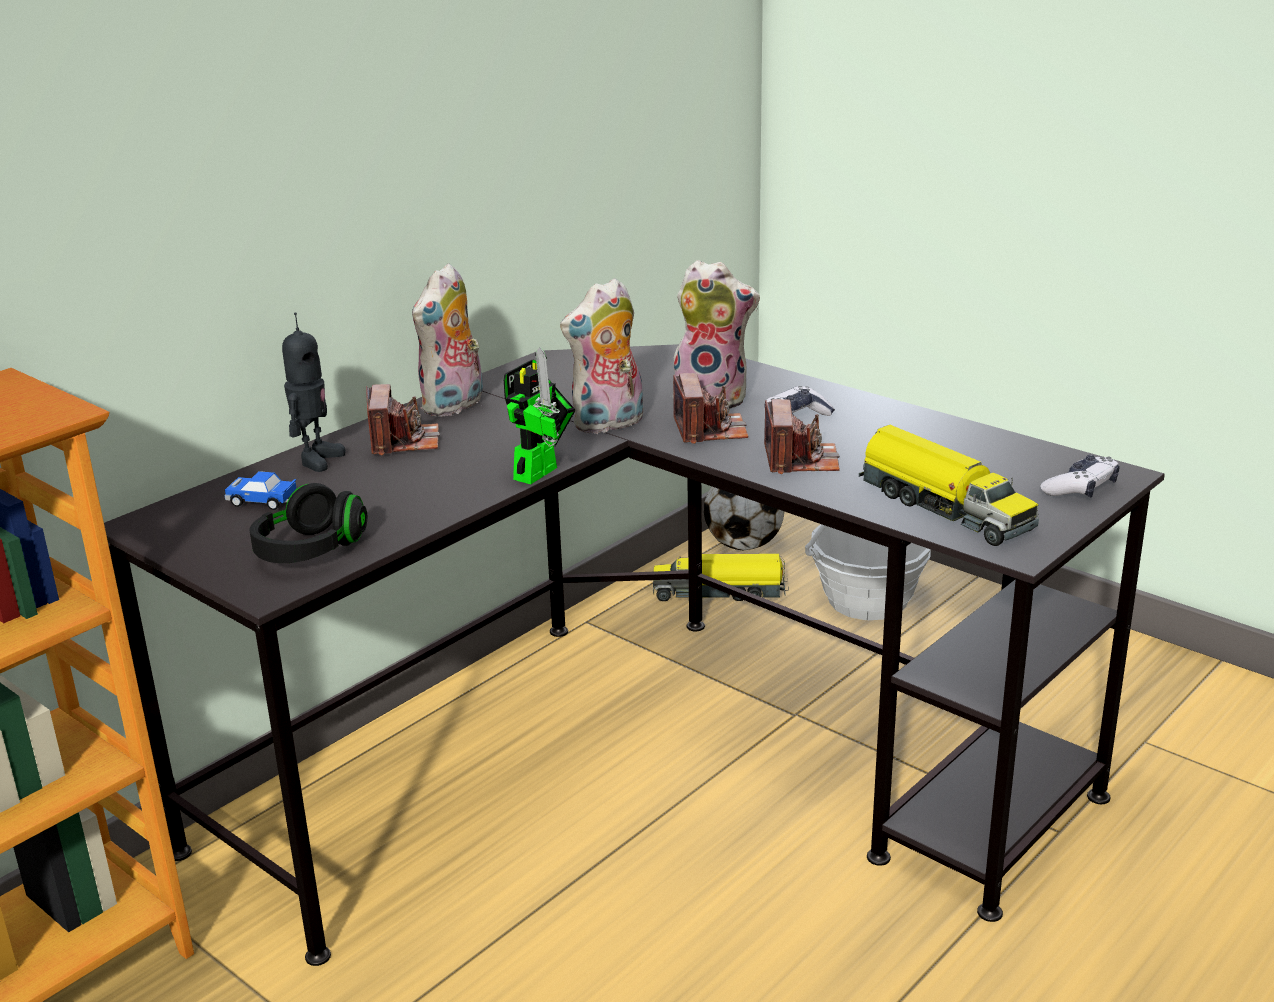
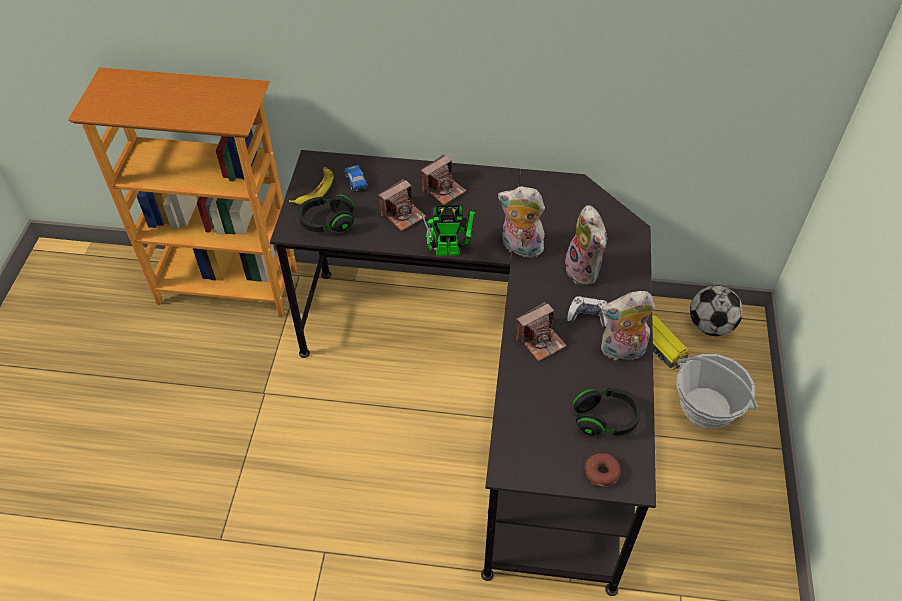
camera: 55 degrees right, 25 degrees up
(213, 540) = (315, 190): none -> banana
(317, 459) = (404, 173): toy robot -> none
(454, 406) = (493, 183): plush toy -> plush toy (621, 351)
(710, 430) = (545, 288): camera -> camera (403, 214)
(943, 507) = (532, 420): toy truck -> none
(990, 461) = (605, 419): none -> black headphones
(1080, 488) = (601, 472): game controller -> donut

